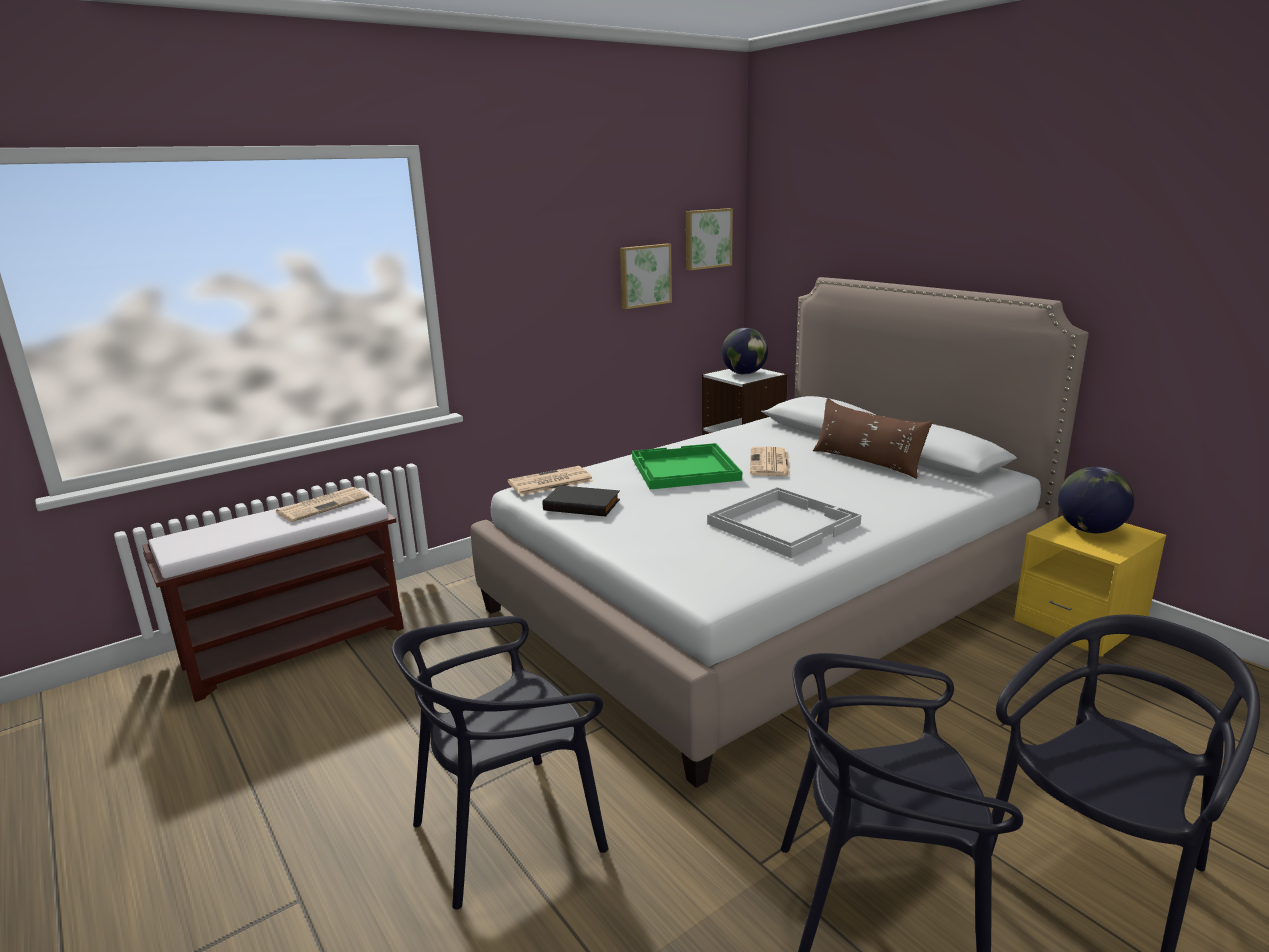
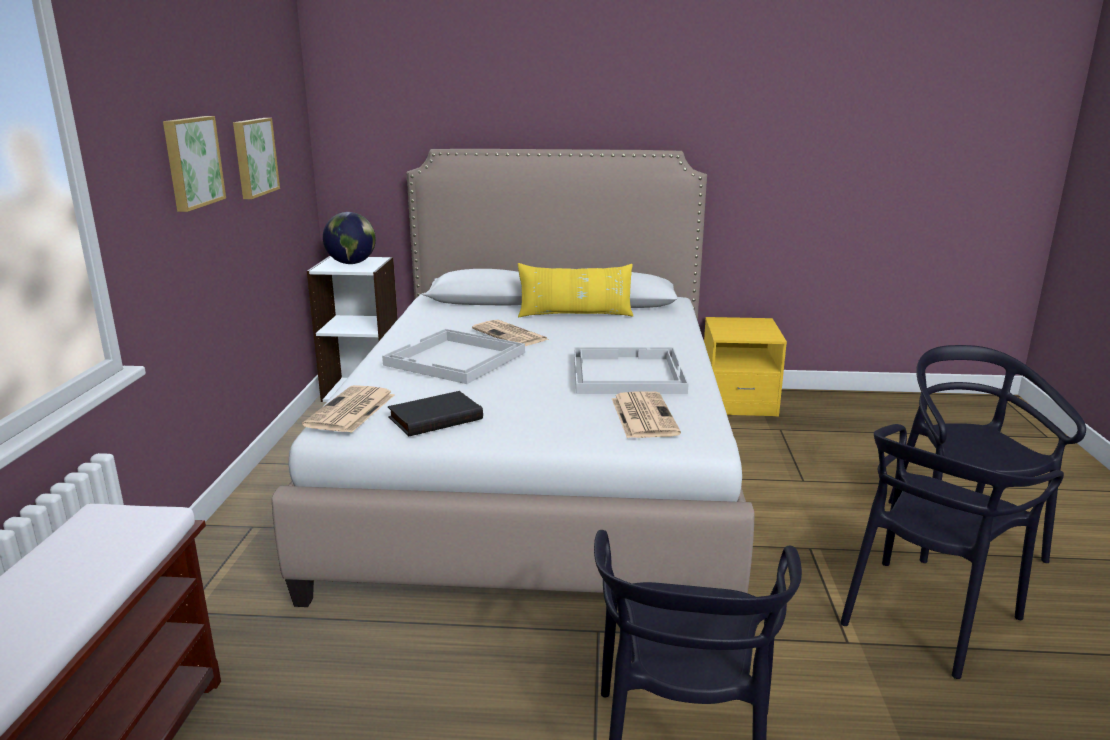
camera: 50 degrees left, 0 degrees up
(323, 505) = (80, 544): newspaper -> newspaper (643, 415)
(684, 469) = (455, 359): green tray -> white tray
(707, 238) = (288, 113): picture -> picture (191, 162)
(866, 462) = (575, 315): brown pillow -> yellow pillow
(1089, 530) = (737, 327): globe -> none

